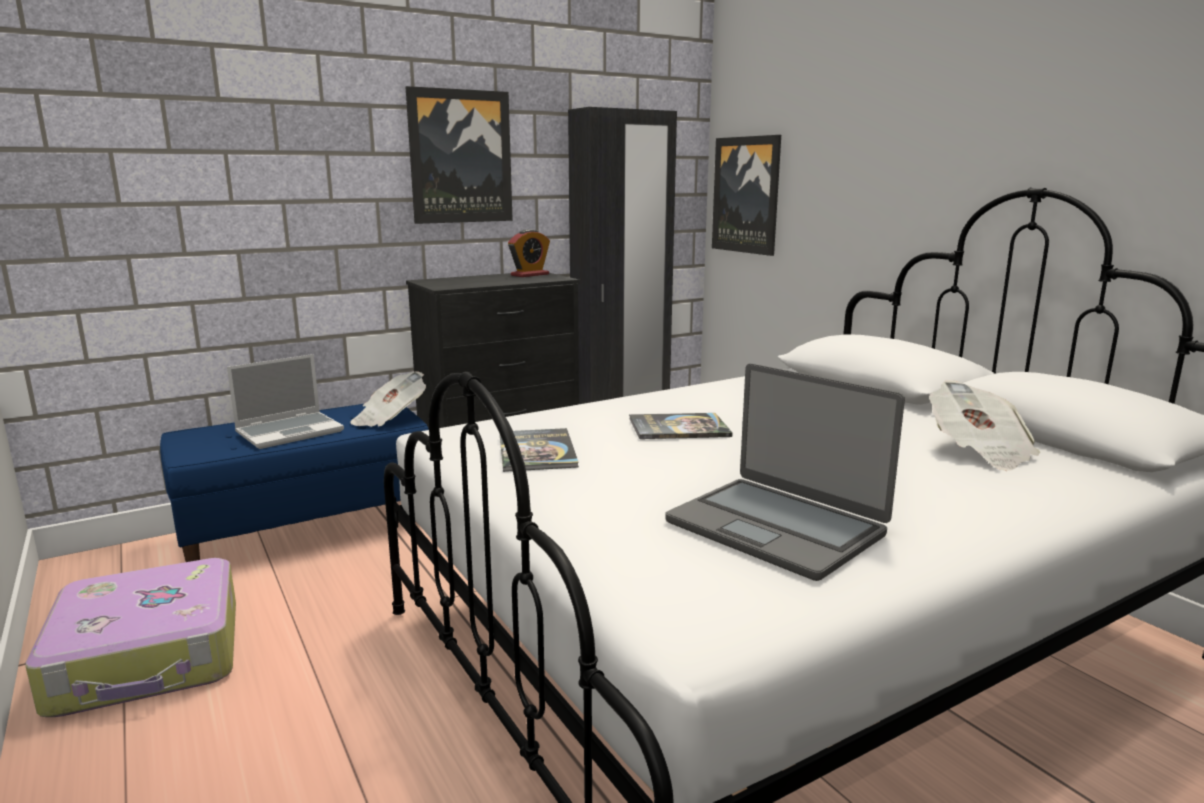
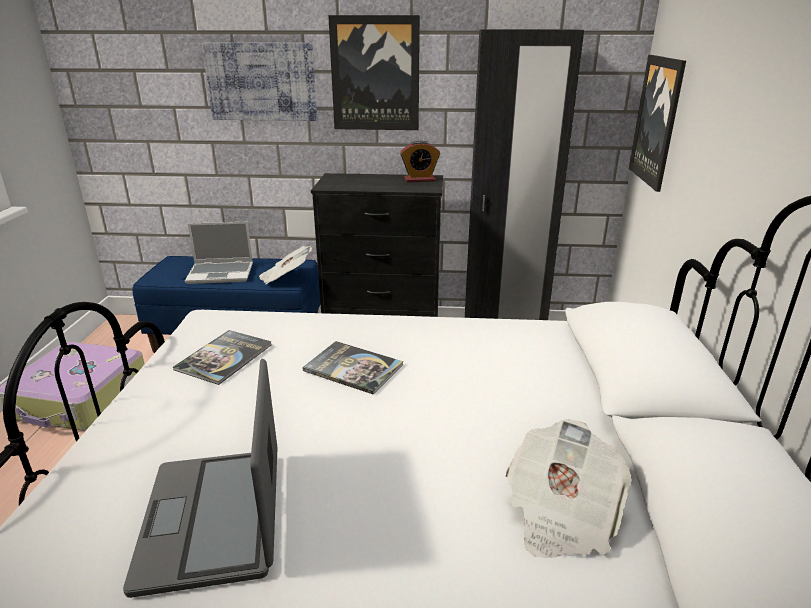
camera: 35 degrees right, 10 degrees up
(316, 166) = (261, 82): none -> picture

